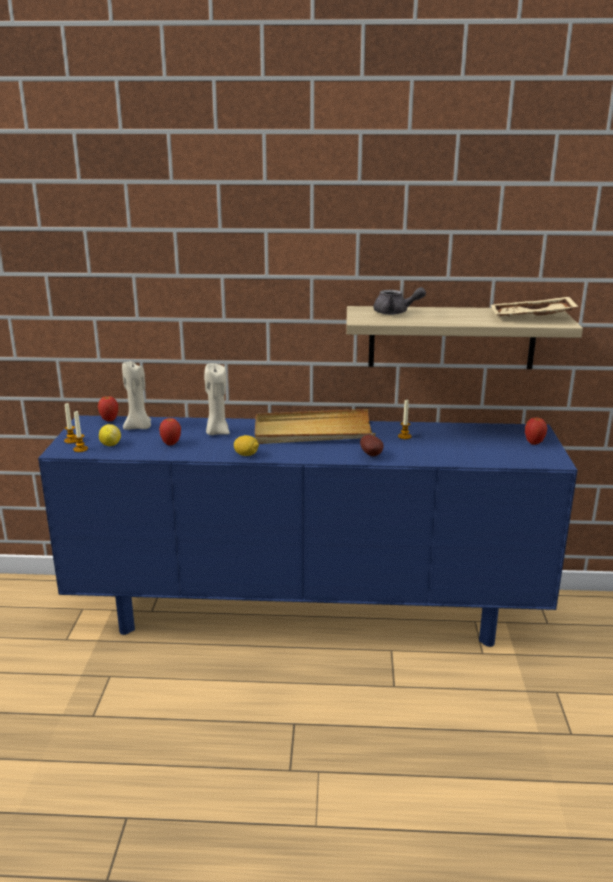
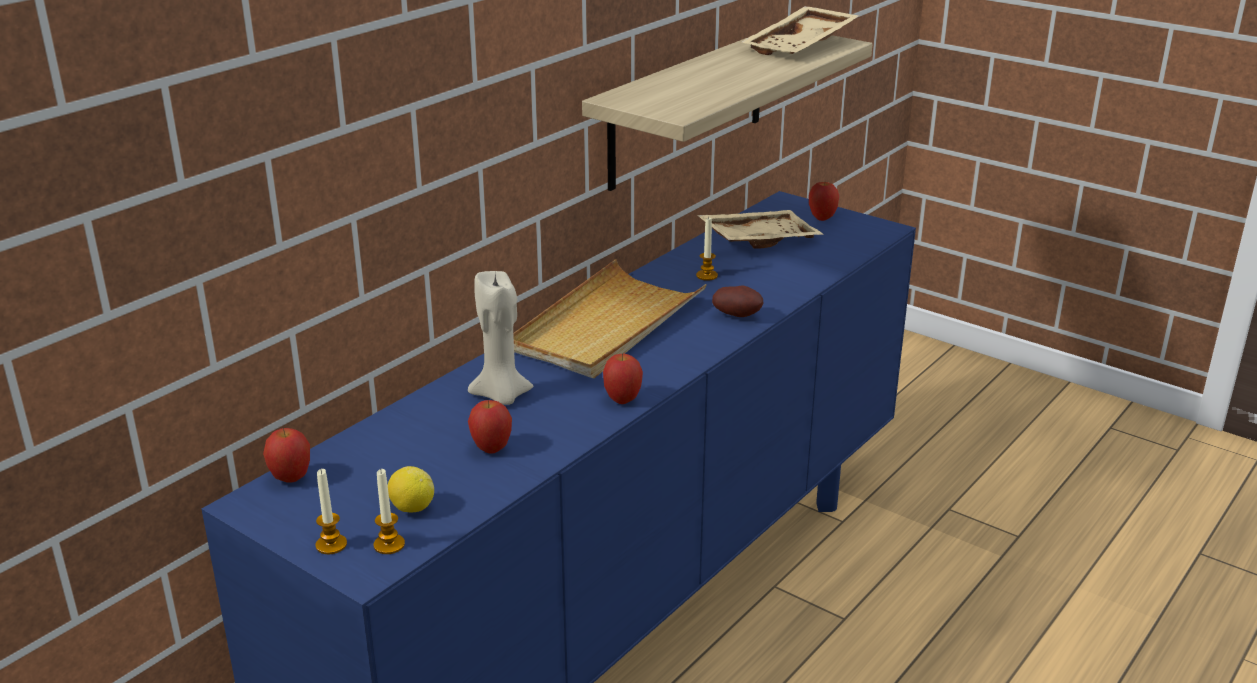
camera: 55 degrees left, 5 degrees up
(139, 427) = (374, 458): beige candle -> none
(246, 455) = (622, 400): lemon -> apple
(395, 313) = (670, 89): grey teapot -> none
(472, 436) = (758, 239): none -> beige tray

